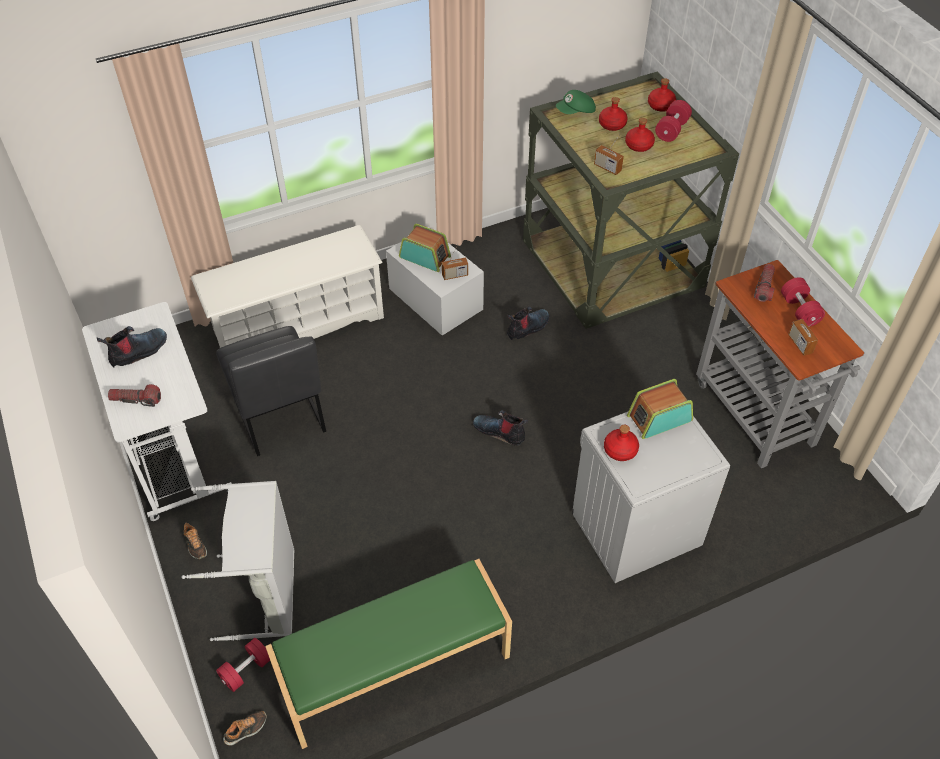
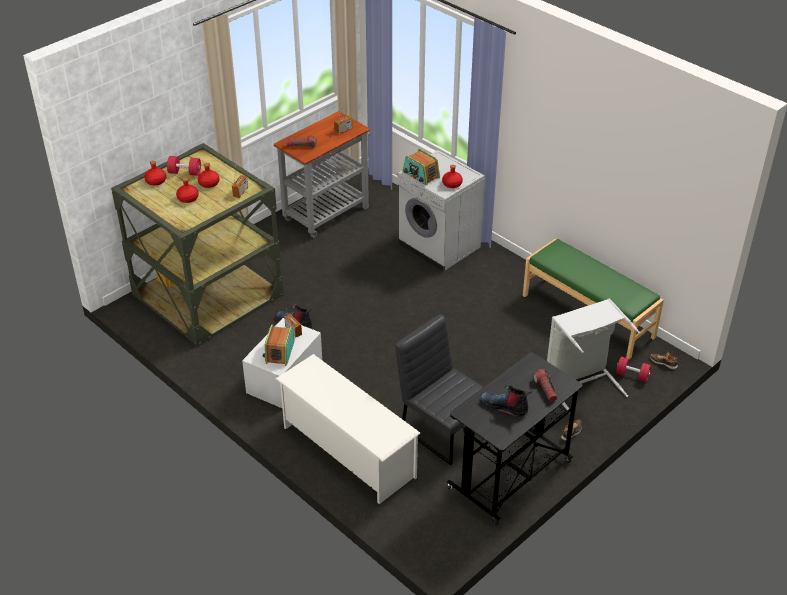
camera: 110 degrees left, 10 degrees down
(174, 453) = (509, 475): white desk -> black desk
(278, 415) = (443, 429): grey chair -> grey chair turned 90 degrees counterclockwise
(500, 432) = (397, 314): boot -> none
(576, 112) = (179, 215): green cap -> none
(799, 310) = (315, 132): red dumbbell -> none

